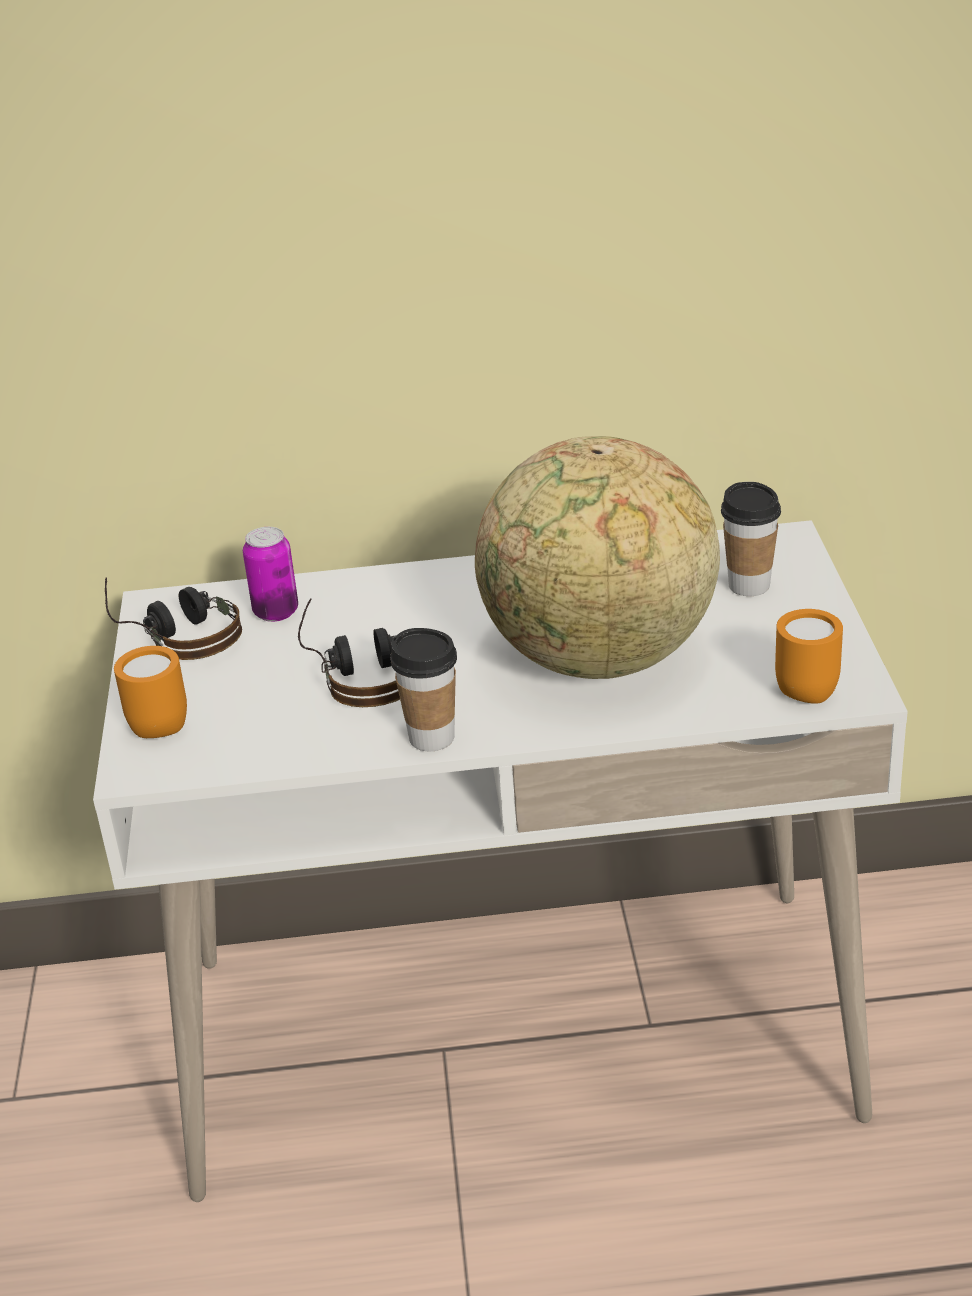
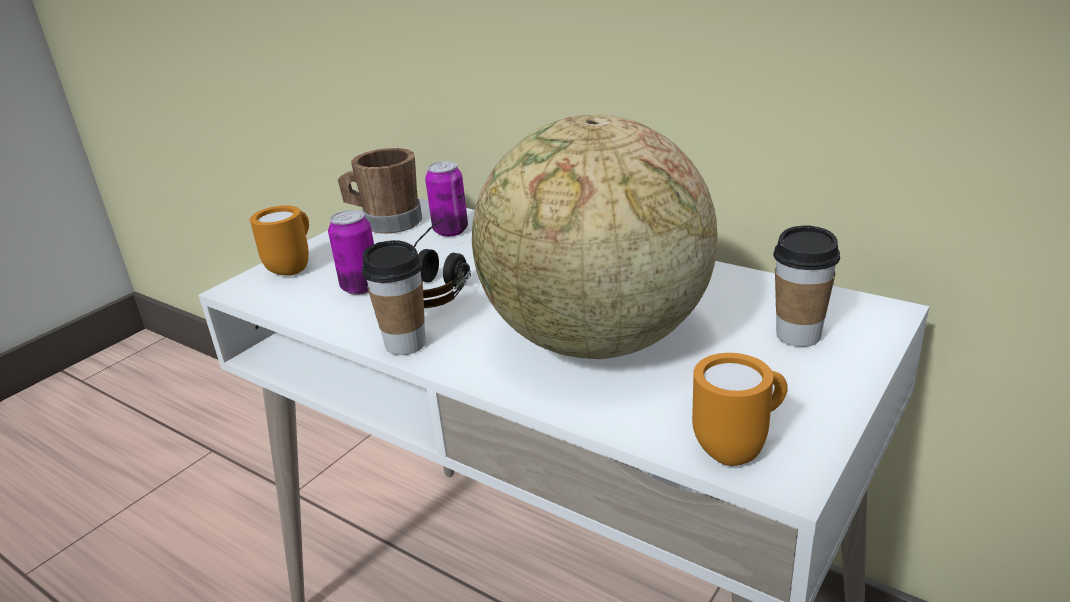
camera: 40 degrees right, 5 degrees down
(176, 632) = (386, 222): headphones -> brown mug
(284, 710) = (361, 287): none -> can

